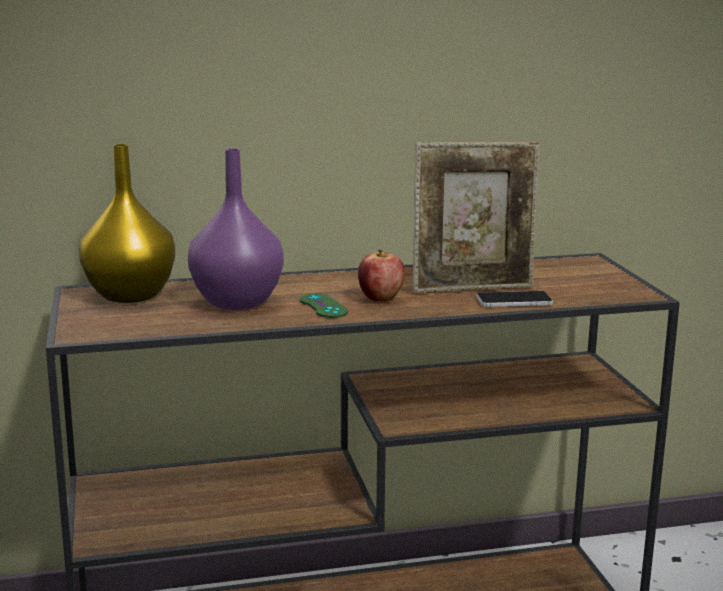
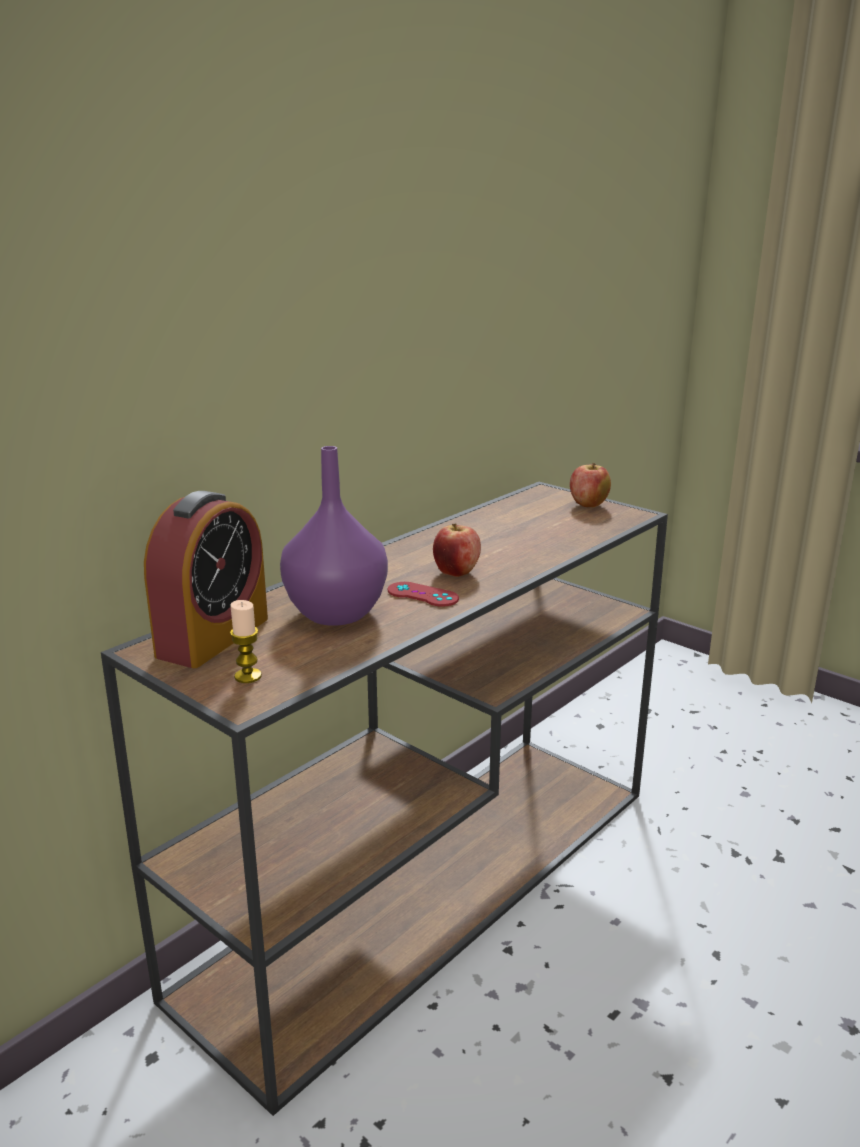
camera: 35 degrees left, 5 degrees up
(109, 321) = (248, 676): none -> candle
(131, 294) = (213, 637): yellow vase -> alarm clock
(323, 306) = (422, 595): green game controller -> red game controller
(472, 288) = (508, 541): picture frame -> none
(514, 300) = (561, 544): phone -> none
(608, 279) = (588, 505): none -> apple

